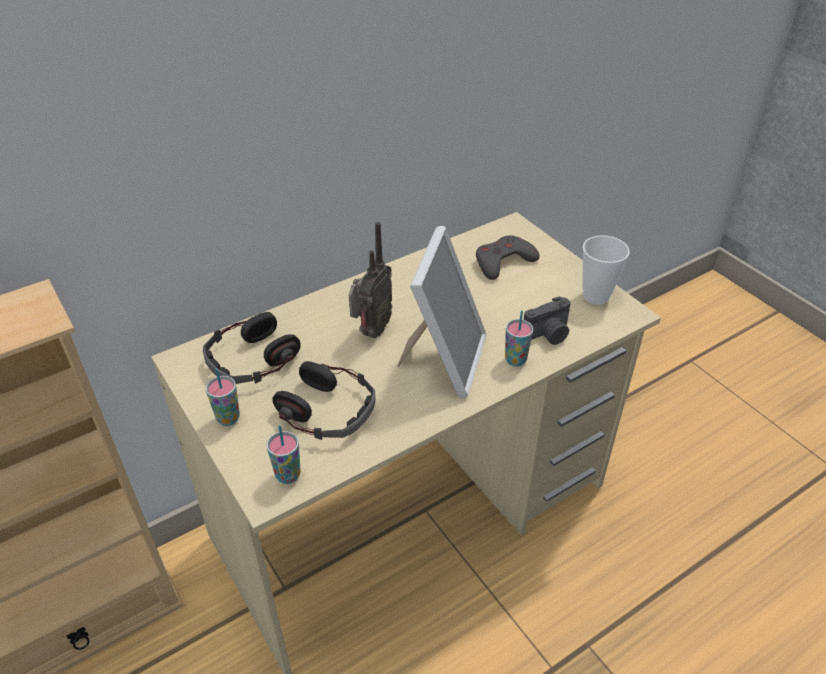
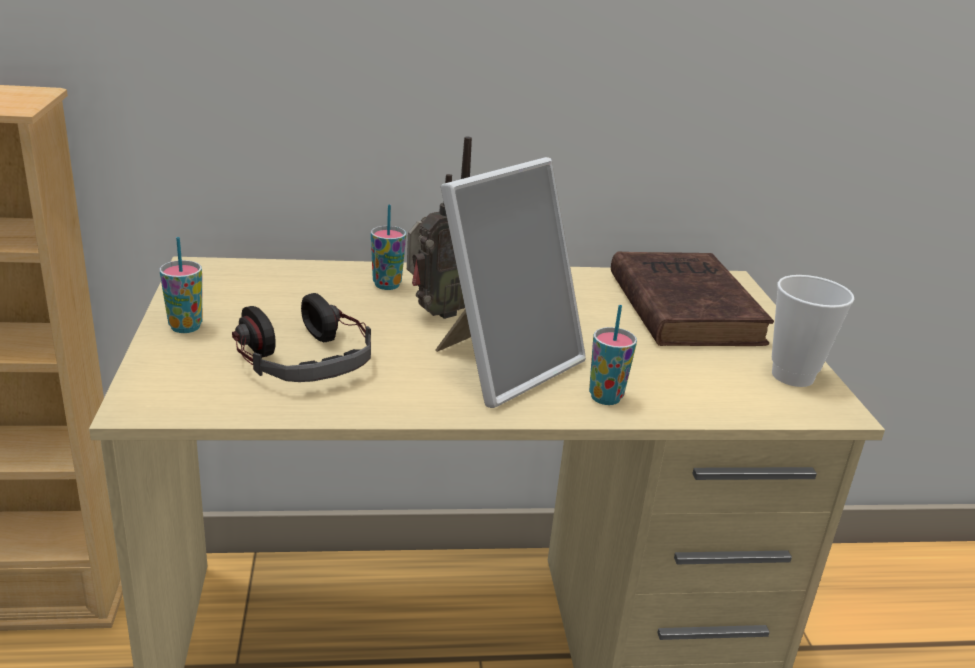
camera: 25 degrees right, 15 degrees down
(252, 360) = (272, 291): headphones -> none
(288, 475) = (187, 397): cup -> cup (387, 285)
(503, 262) = (682, 306): grey game controller -> brown book
(548, 335) = (680, 389): camera -> none

